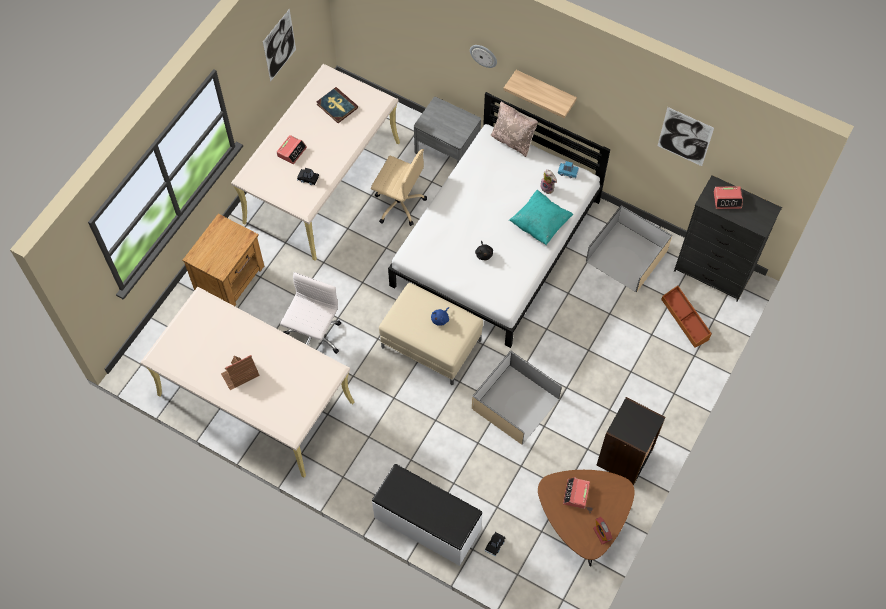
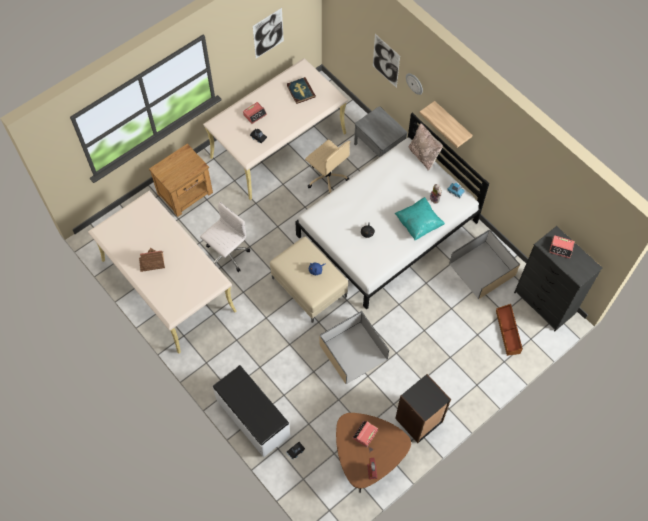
camera: 20 degrees right, 0 degrees up
(685, 137) = (542, 189): picture -> picture (386, 61)

